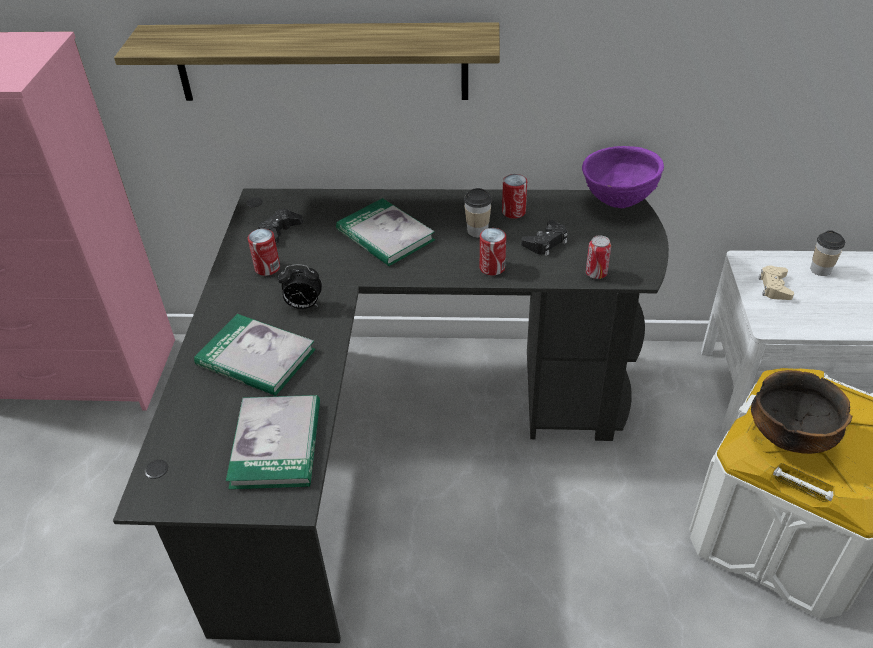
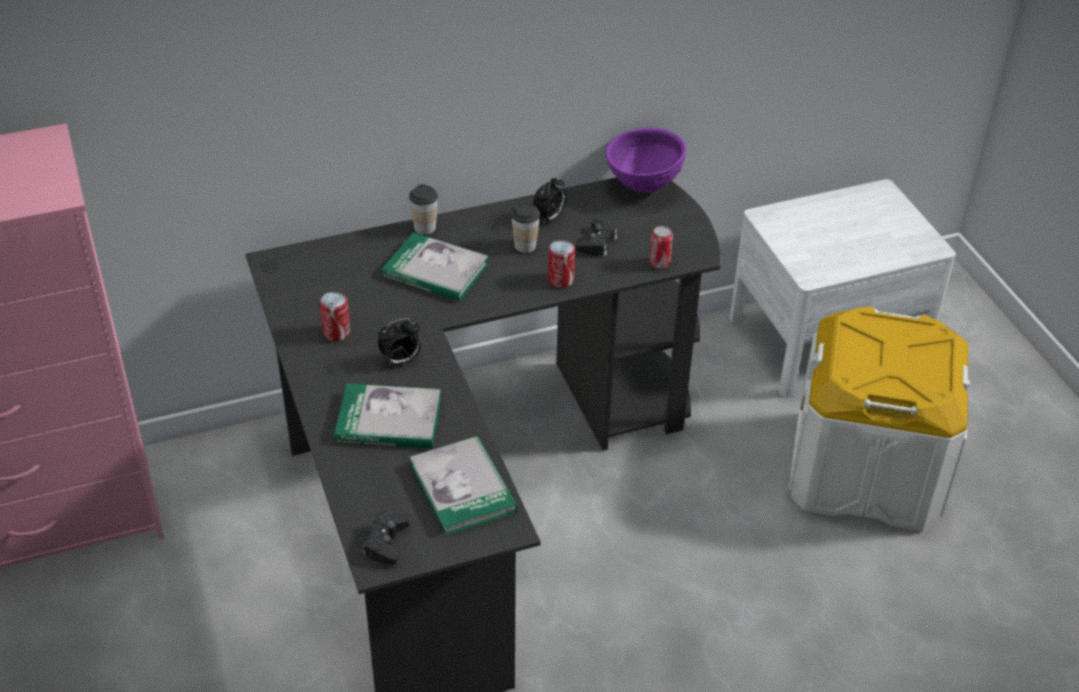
camera: 25 degrees left, 0 degrees up
(280, 231) = (321, 291): black game controller -> black game controller (386, 542)
(321, 62) = (335, 105): shelf -> none
(513, 212) = (549, 218): can -> alarm clock
(774, 287) = (800, 237): beige game controller -> none
(789, 437) = (866, 371): bowl -> none
(820, 270) = (834, 211): cup -> cup (425, 228)

